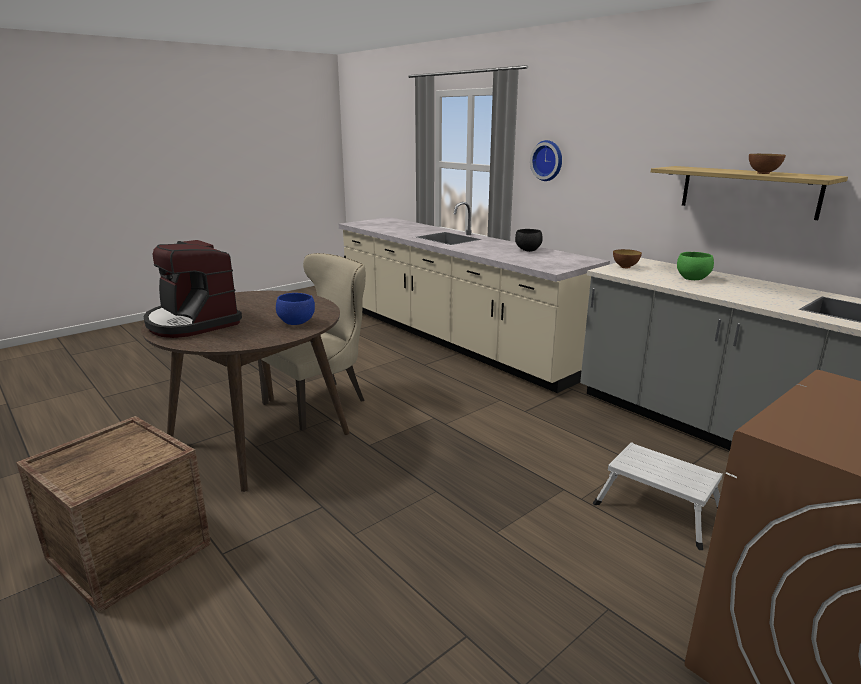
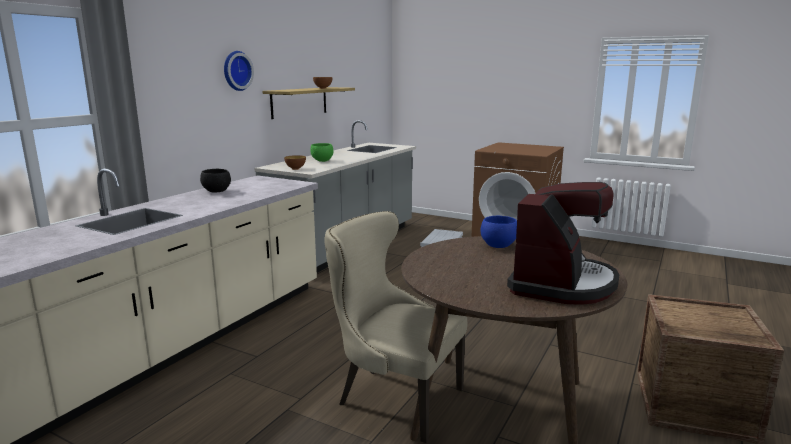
camera: 110 degrees left, 5 degrees down
(548, 160) = (157, 99): wall clock -> wall clock (236, 71)

